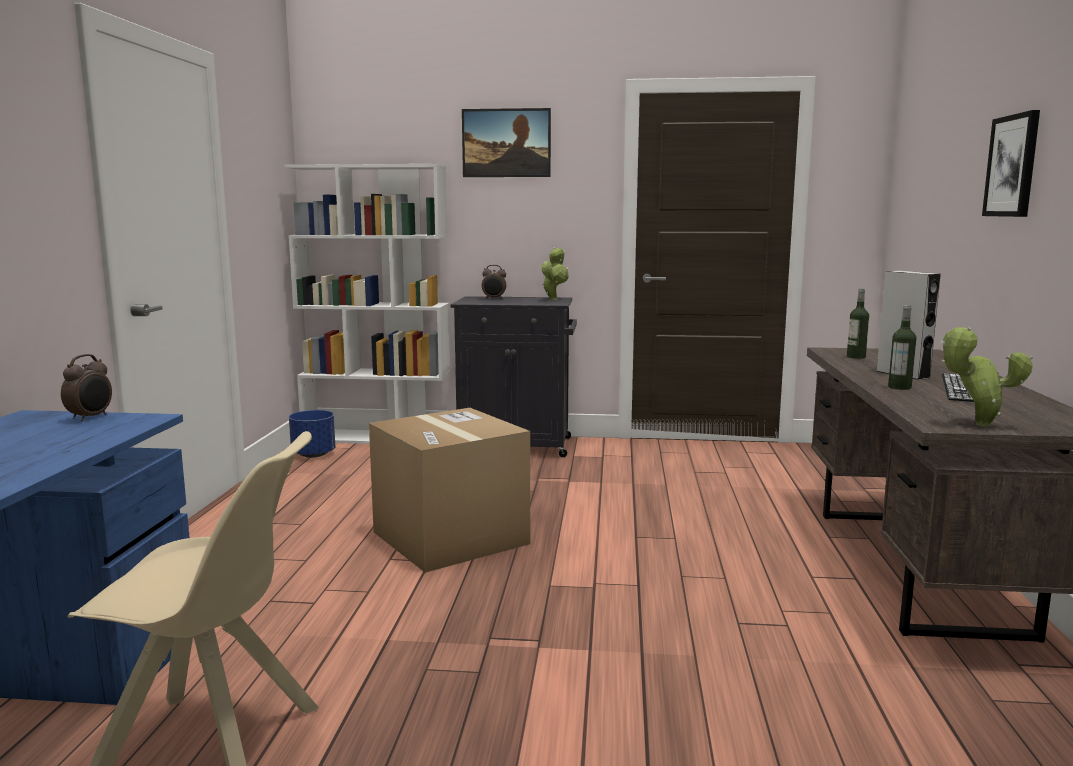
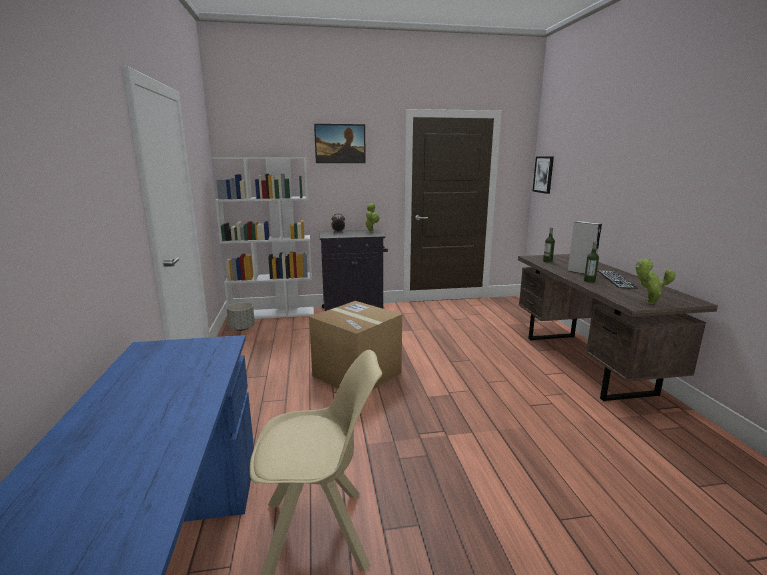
camera: 15 degrees left, 5 degrees up
(91, 418) = (190, 344): alarm clock -> none
(313, 454) = (242, 328): blue planter -> grey planter
(1012, 166) = (627, 168): picture -> picture (543, 174)

